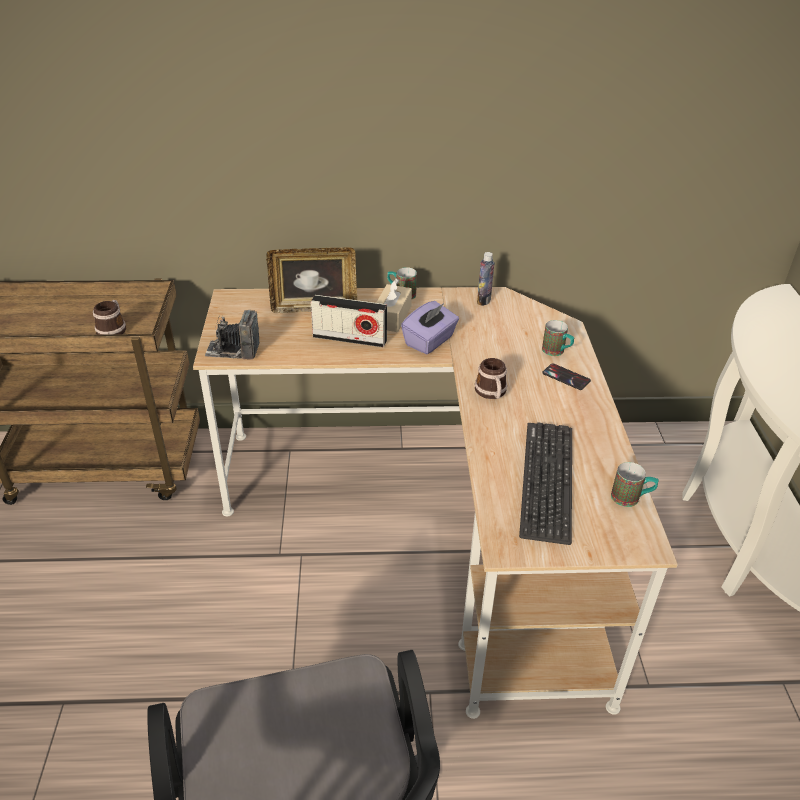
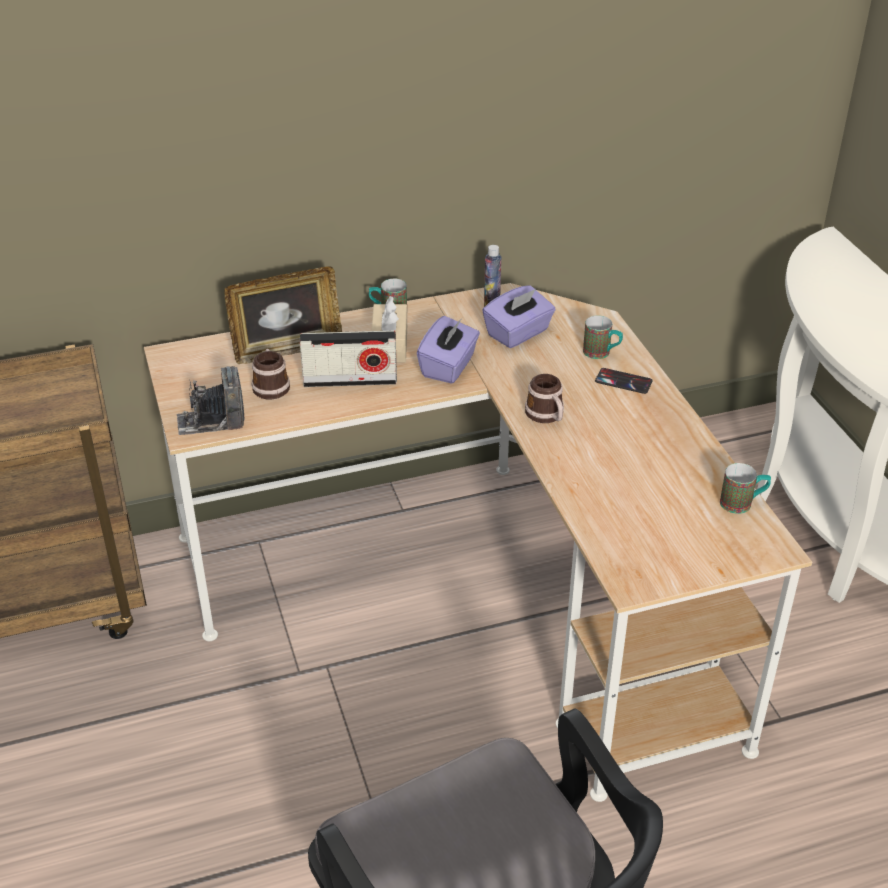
camera: 15 degrees left, 0 degrees up
(113, 328) = (38, 421): mug -> mug (271, 385)
(495, 325) = (518, 333): none -> purple tissue box
(547, 480) = (647, 502): keyboard -> none

